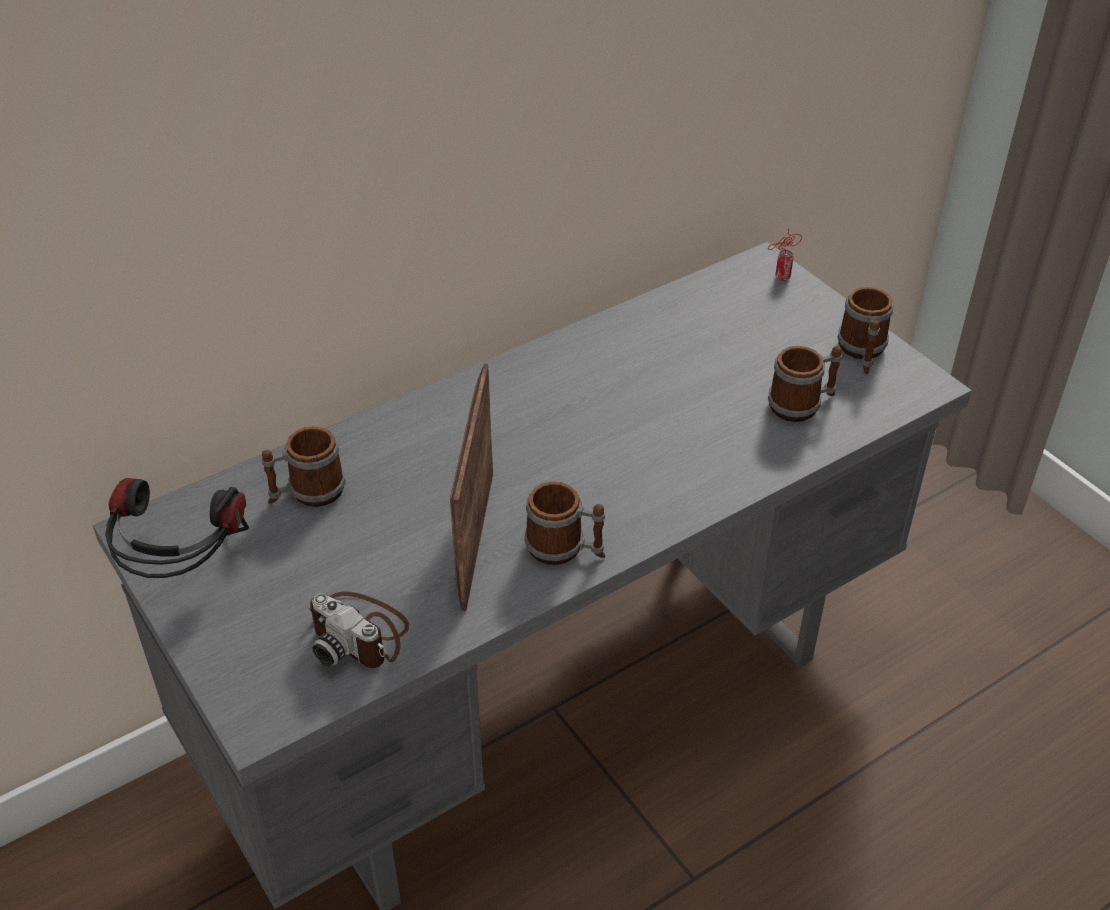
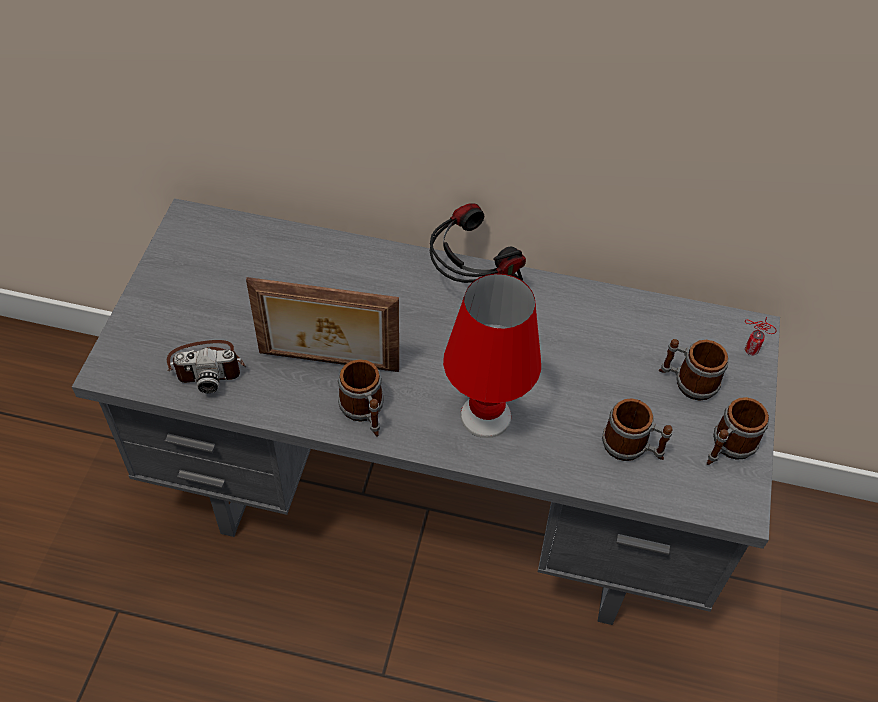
camera: 45 degrees right, 10 degrees up
(182, 573) = (176, 259): headphones -> headphones (470, 280)
(307, 493) = (285, 263): mug -> mug (688, 381)
(360, 633) = (207, 366): camera -> camera turned 90 degrees counterclockwise
(474, 539) = (328, 363): picture frame -> picture frame turned 135 degrees counterclockwise
(667, 470) = (486, 416): none -> red table lamp

